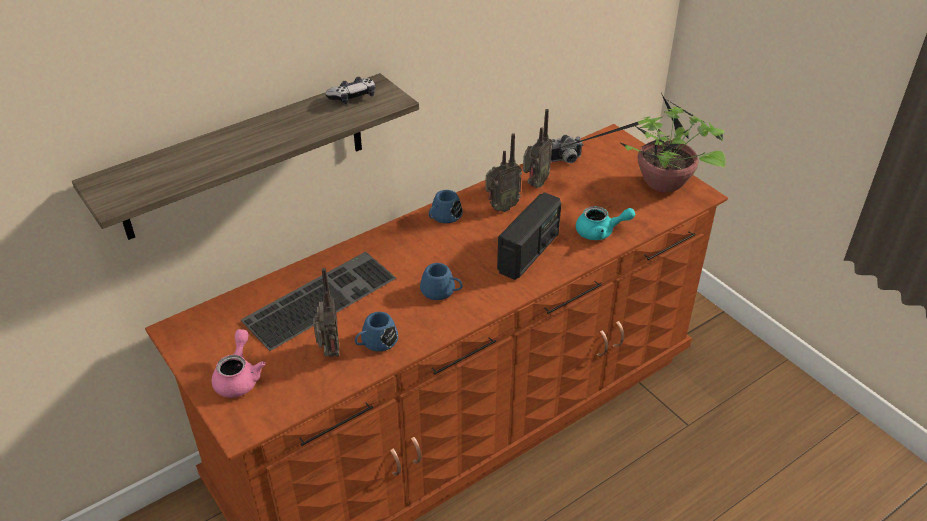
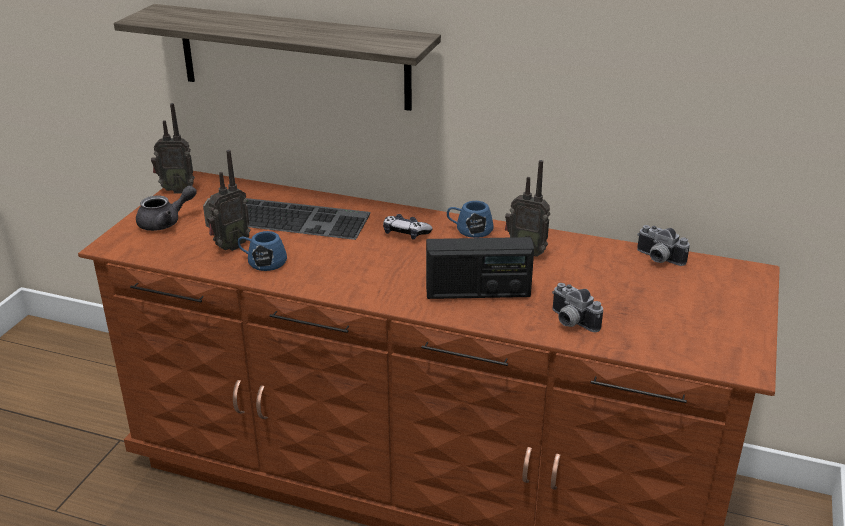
camera: 55 degrees right, 10 degrees down
(239, 377) = (165, 222): pink teapot -> grey teapot
(353, 97) = (384, 36): game controller -> game controller (405, 233)
(442, 291) = (364, 267): blue mug -> none
(534, 184) = (591, 257): radio -> radio (177, 190)
(600, 232) = (570, 322): turquoise teapot -> camera
(659, 185) = (714, 332): potted plant -> none

